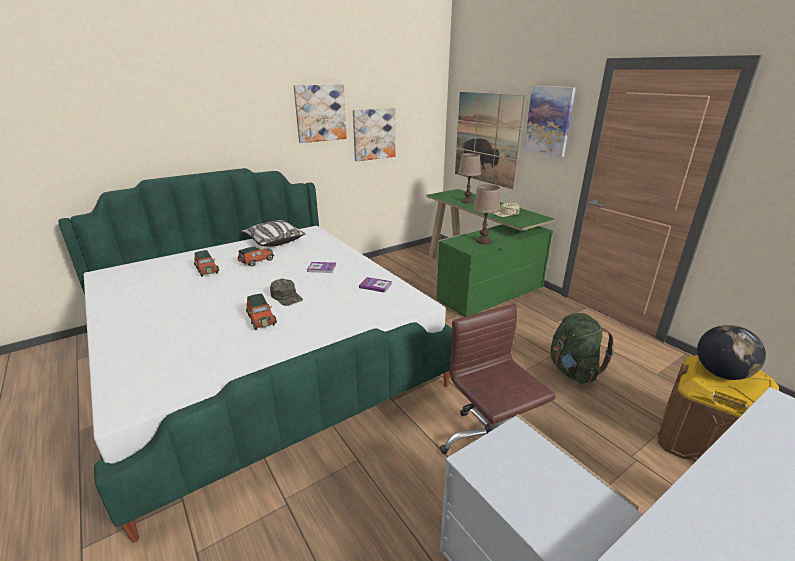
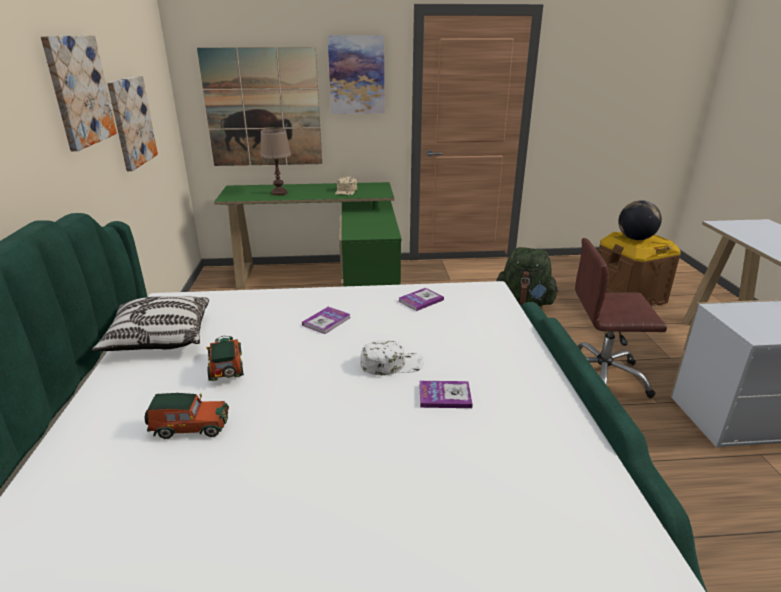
camera: 60 degrees left, 0 degrees up
(261, 319) = (444, 396): toy car -> book
(286, 296) = (392, 364): green cap -> white cap
(483, 241) = (373, 224): brown table lamp -> none

